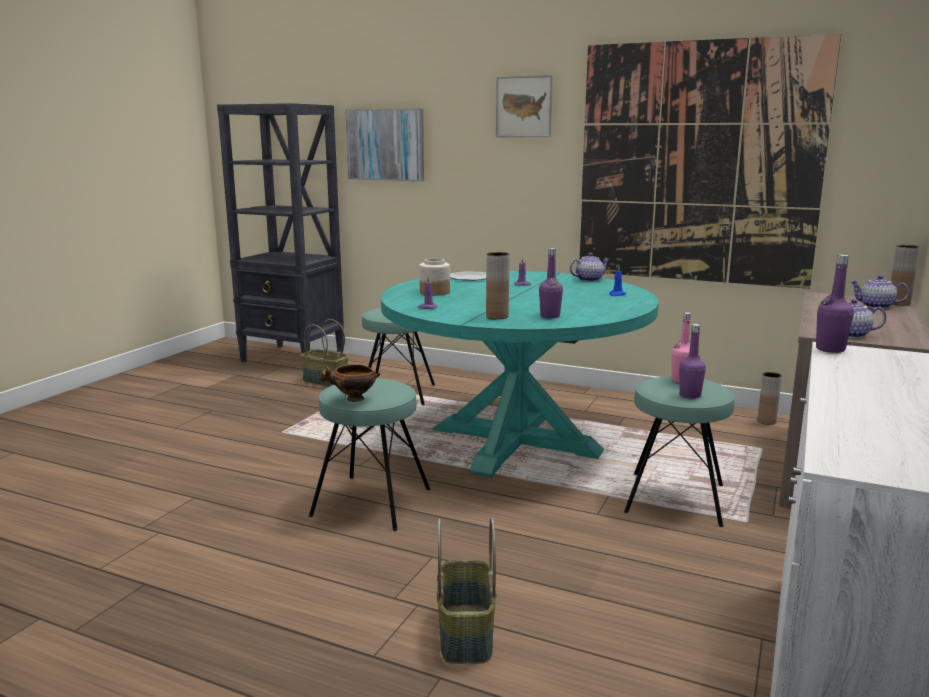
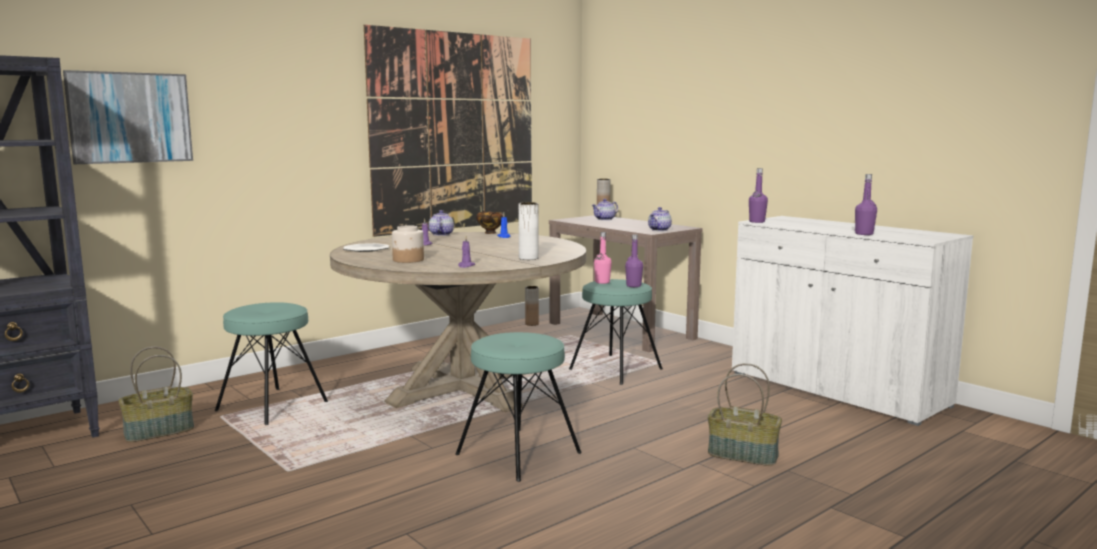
camera: 65 degrees left, 5 degrees down
(353, 399) = (538, 347): bowl -> bowl (490, 233)
(497, 316) = (528, 258): brown vase -> white vase
(515, 440) = (463, 387): turquoise dining table -> beige dining table
(524, 106) = (306, 78): picture -> none
(550, 316) = (547, 251): purple bottle -> purple bottle (864, 234)

